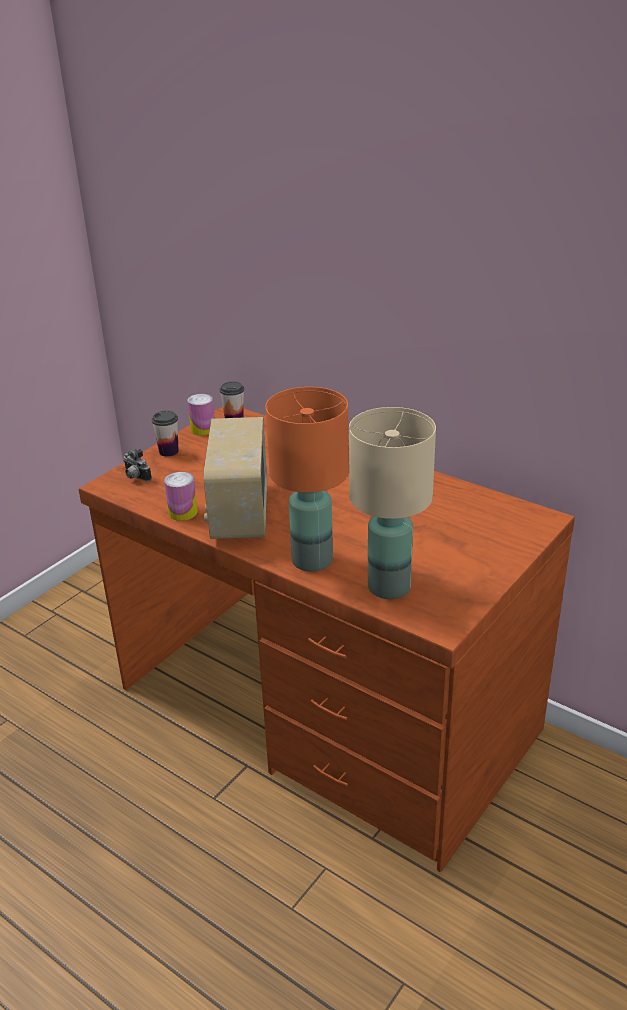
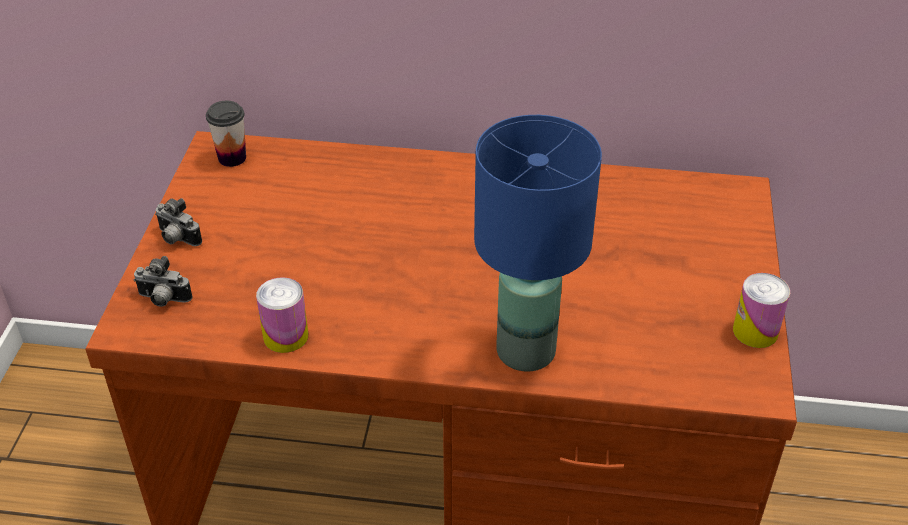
camera: 30 degrees left, 10 degrees up
(168, 451) = (177, 239): cup -> camera
(203, 429) = (197, 185): can -> can (755, 331)
(238, 513) = (366, 310): radio -> none
(313, 560) = (527, 351): orange table lamp -> blue table lamp
(390, 586) = (652, 355): beige table lamp -> none

